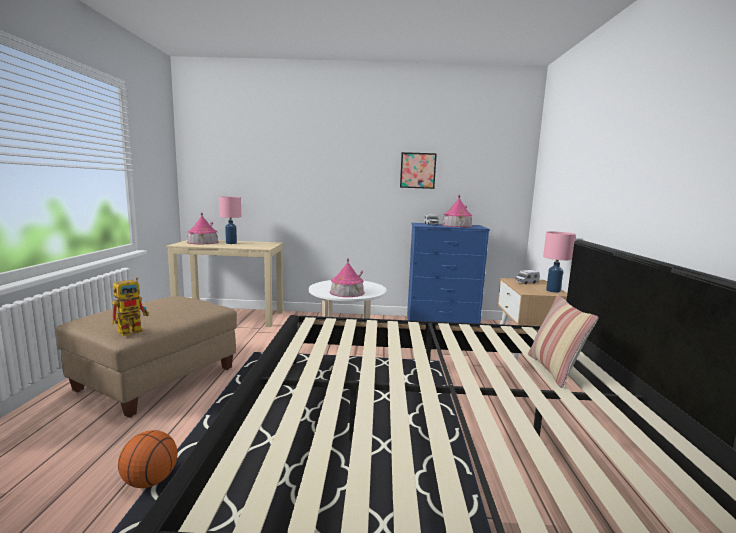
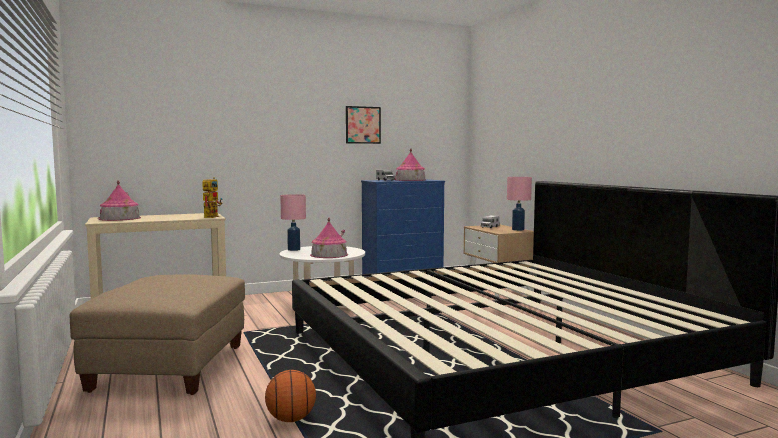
camera: 25 degrees left, 5 degrees down
(134, 330) = (186, 298): toy robot -> toy robot (212, 216)
(231, 243) = (159, 217): pink table lamp -> pink table lamp (293, 250)
(554, 370) = (556, 281): pillow -> none

